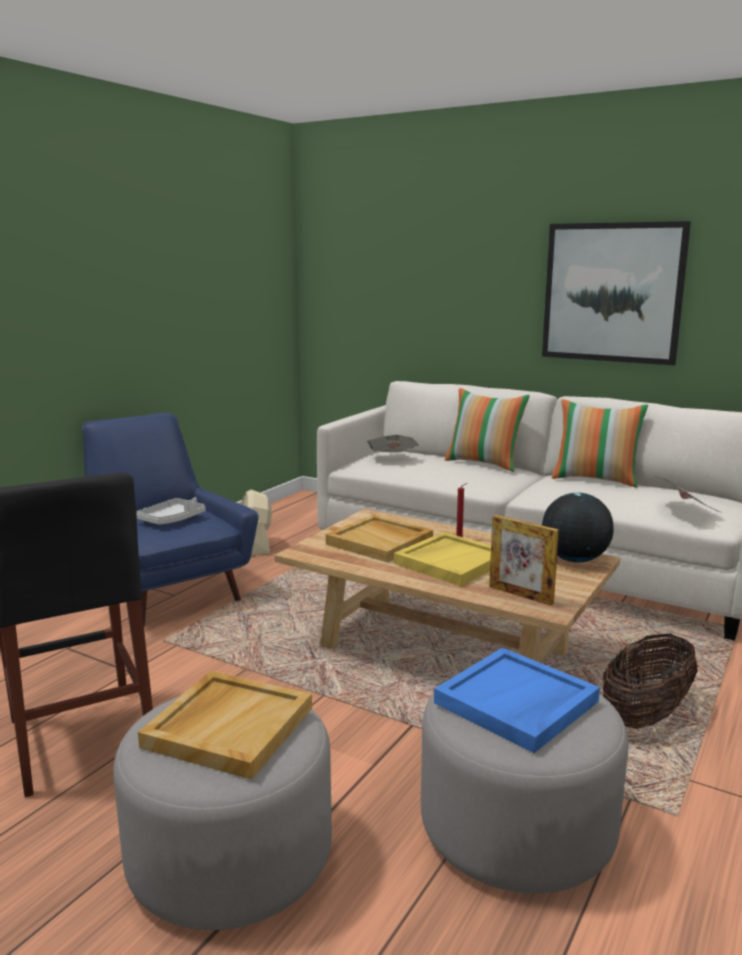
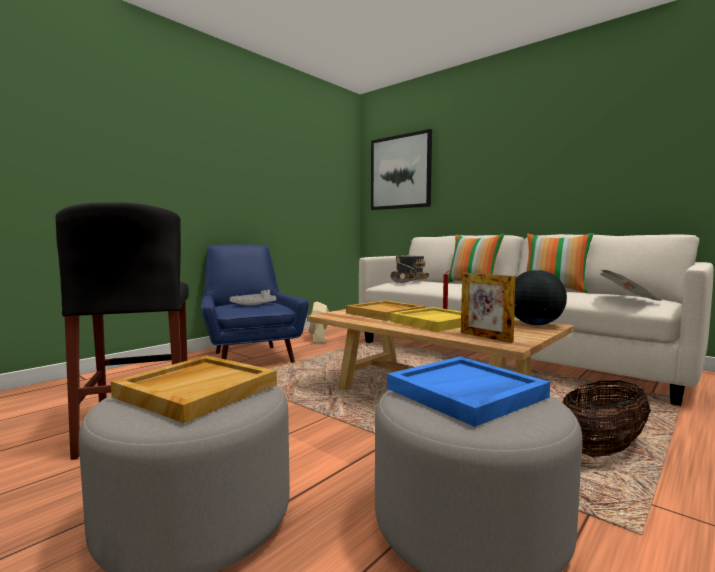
camera: 10 degrees right, 10 degrees down
(392, 458) = (409, 281): newspaper -> grey hat
(612, 293) = (563, 167): picture -> picture (400, 172)

